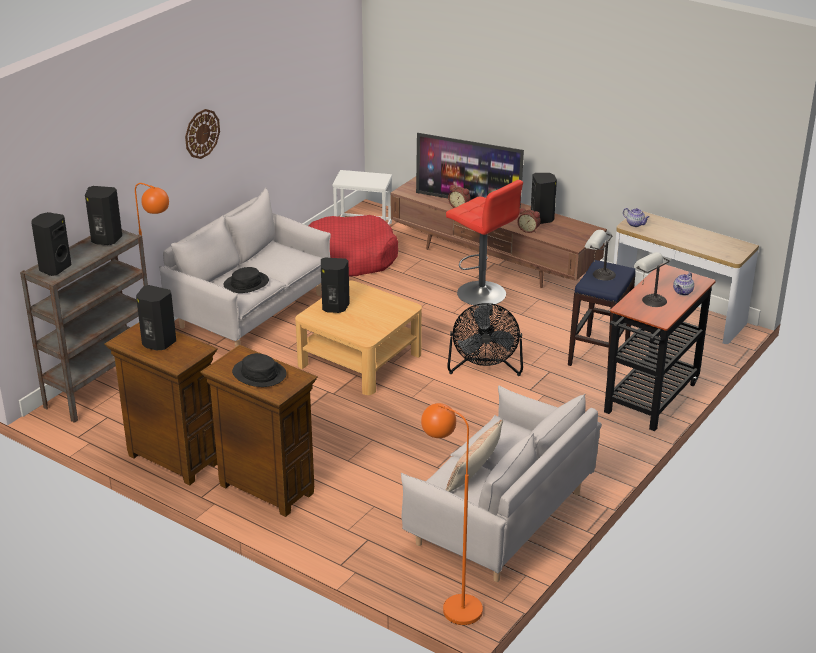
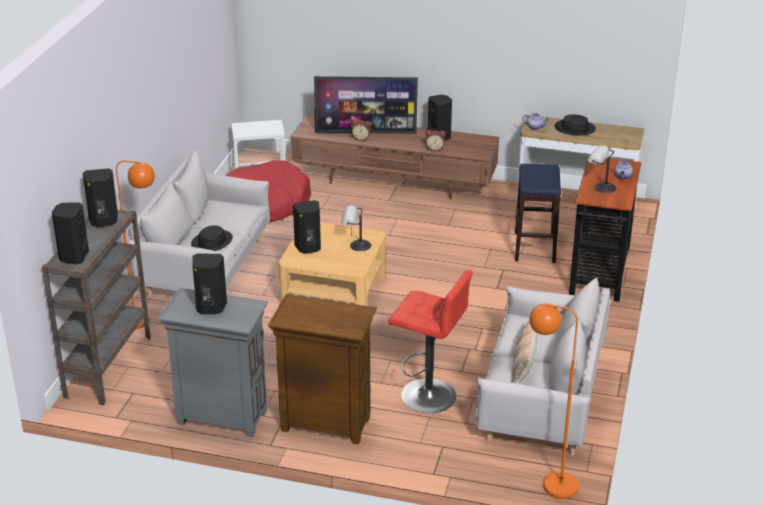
camera: 20 degrees left, 0 degrees up
(172, 459) = (220, 418): brown cabinet -> grey cabinet
(202, 133) = (145, 105): wall clock -> none
(259, 373) = (324, 315): black hat -> black hat (575, 128)
(481, 294) = (403, 214): red stool -> red stool (429, 396)
(482, 366) = (444, 276): black fan -> none
(599, 273) = (533, 174): table lamp -> table lamp (356, 245)

